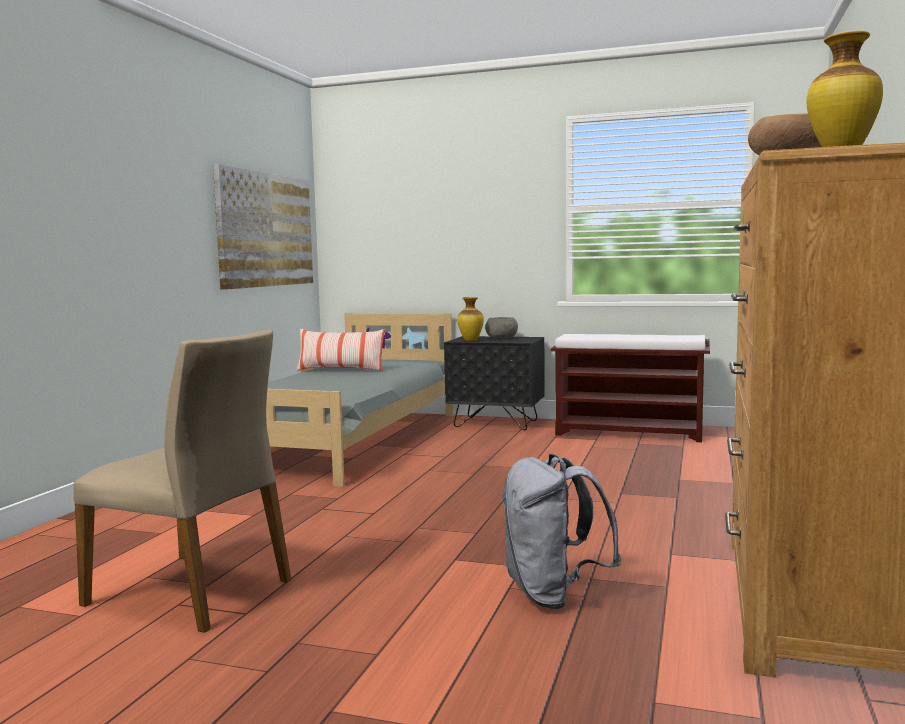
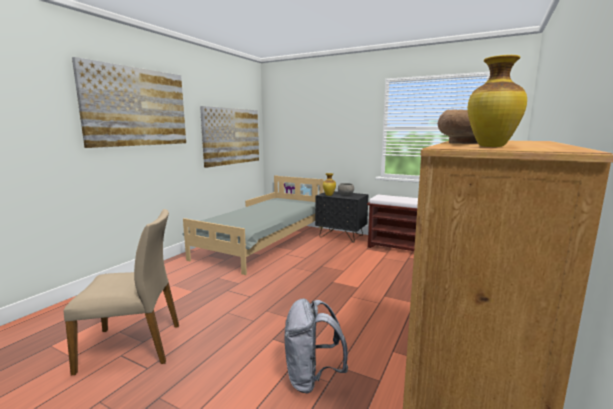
camera: 10 degrees right, 5 degrees up
(110, 158) = (137, 107): none -> picture
(193, 591) = (133, 346): beige chair -> beige chair turned 45 degrees counterclockwise
(341, 370) = (263, 207): pillow -> none

